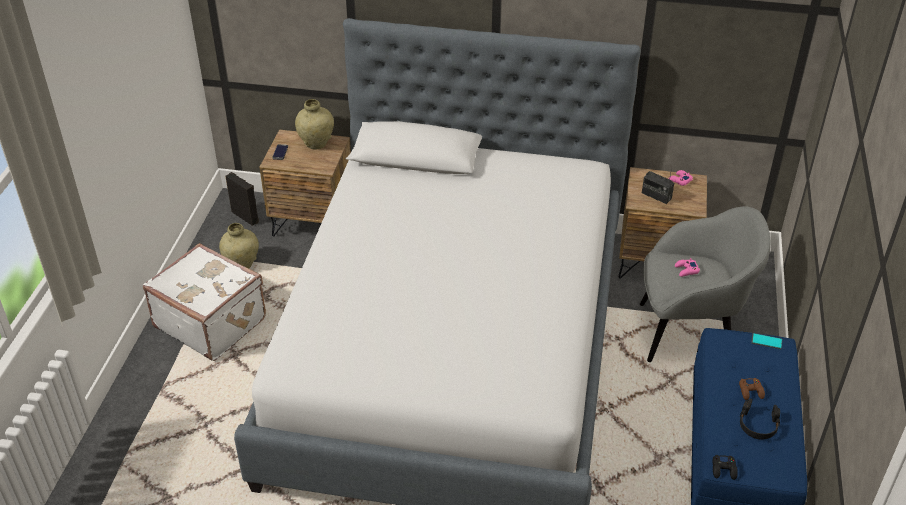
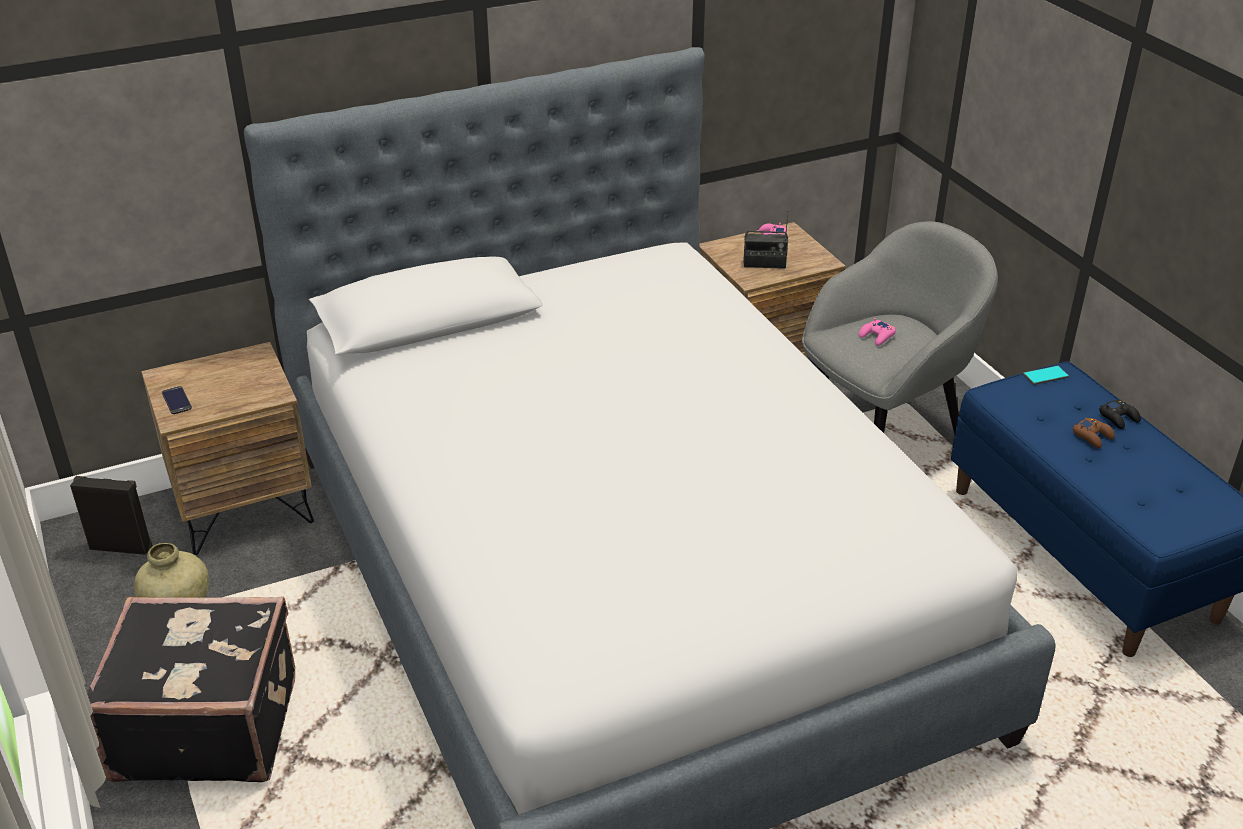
camera: 35 degrees left, 5 degrees down
(211, 322) = (207, 725): white suitcase -> black suitcase
(316, 143) = (226, 368): beige vase -> none
(724, 469) = (1168, 536): black game controller -> black game controller (1119, 418)
(758, 424) = (1141, 468): black headphones -> none

